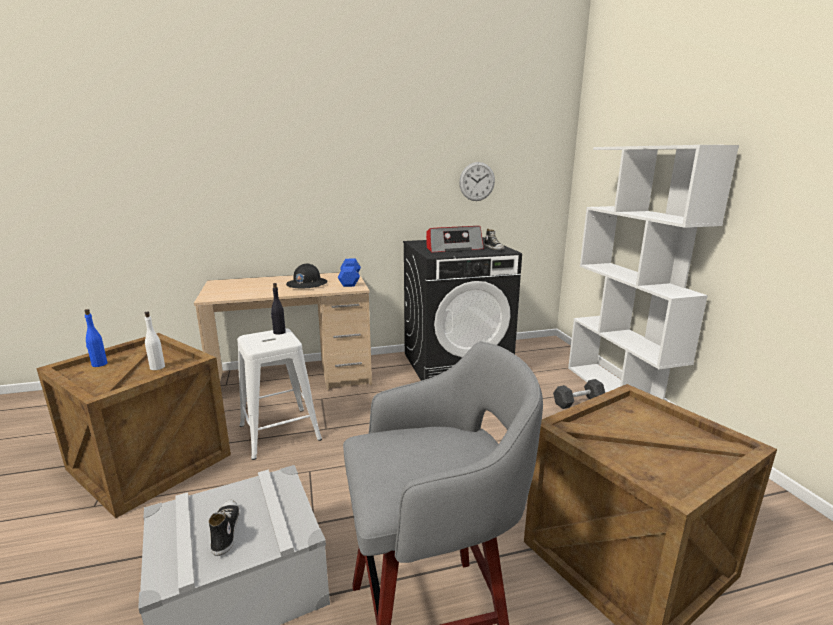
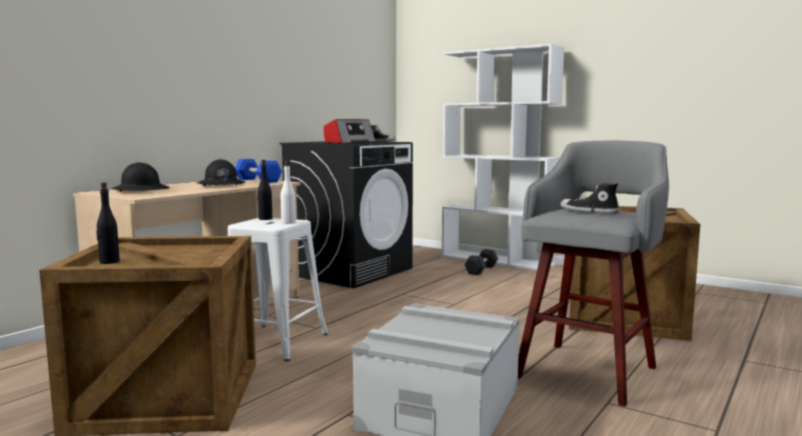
camera: 40 degrees left, 10 degrees down
(99, 364) = (109, 262): blue bottle -> black bottle
(157, 367) = (196, 252): white bottle -> white bottle (288, 222)
(225, 530) = (448, 333): shoe -> shoe (588, 211)
(242, 284) = (141, 190): none -> black hard hat
(477, 181) = (333, 84): wall clock -> none

